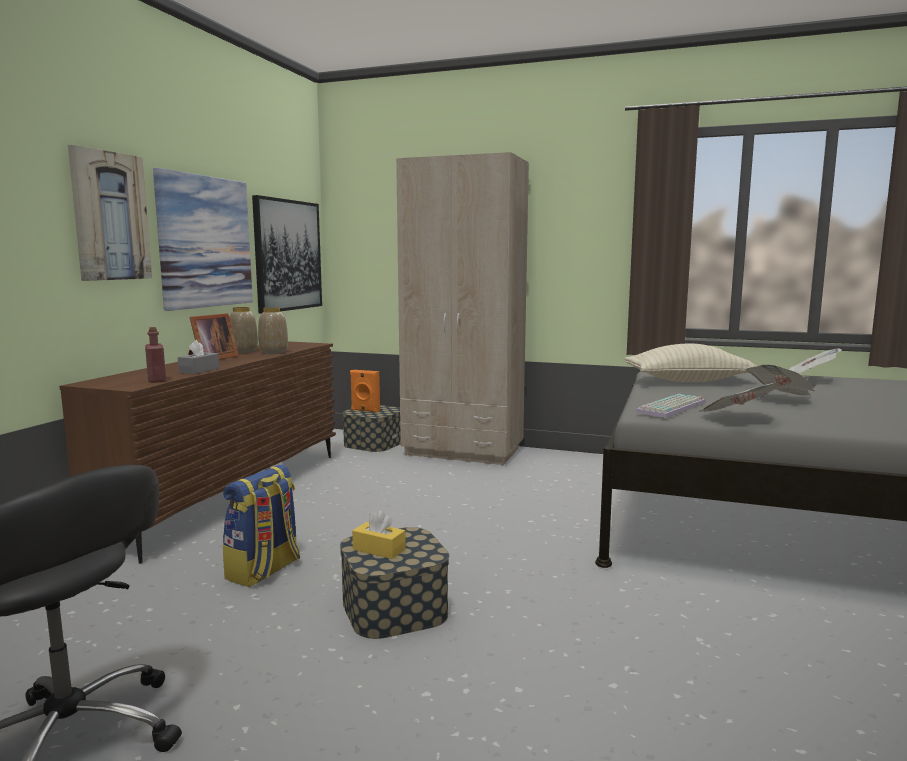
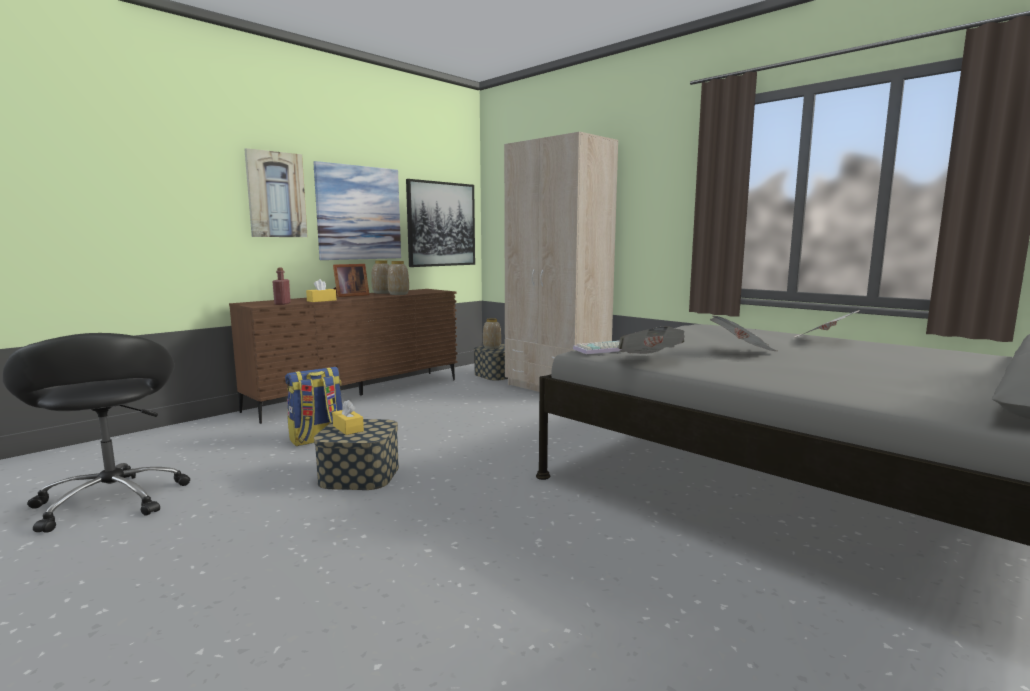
camera: 25 degrees right, 0 degrees up
(199, 370) = (321, 300): grey tissue box -> yellow tissue box
(365, 410) = (492, 347): orange speaker -> vase
(688, 381) = (695, 334): beige pillow -> none

